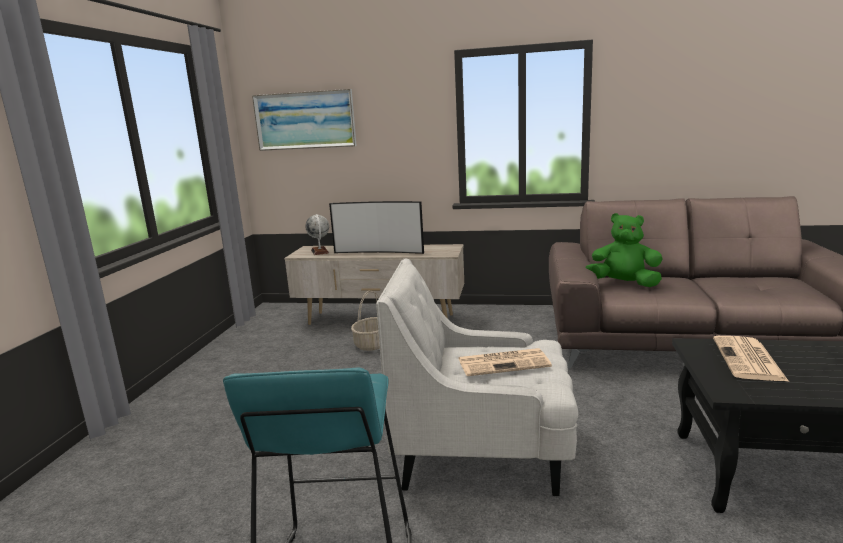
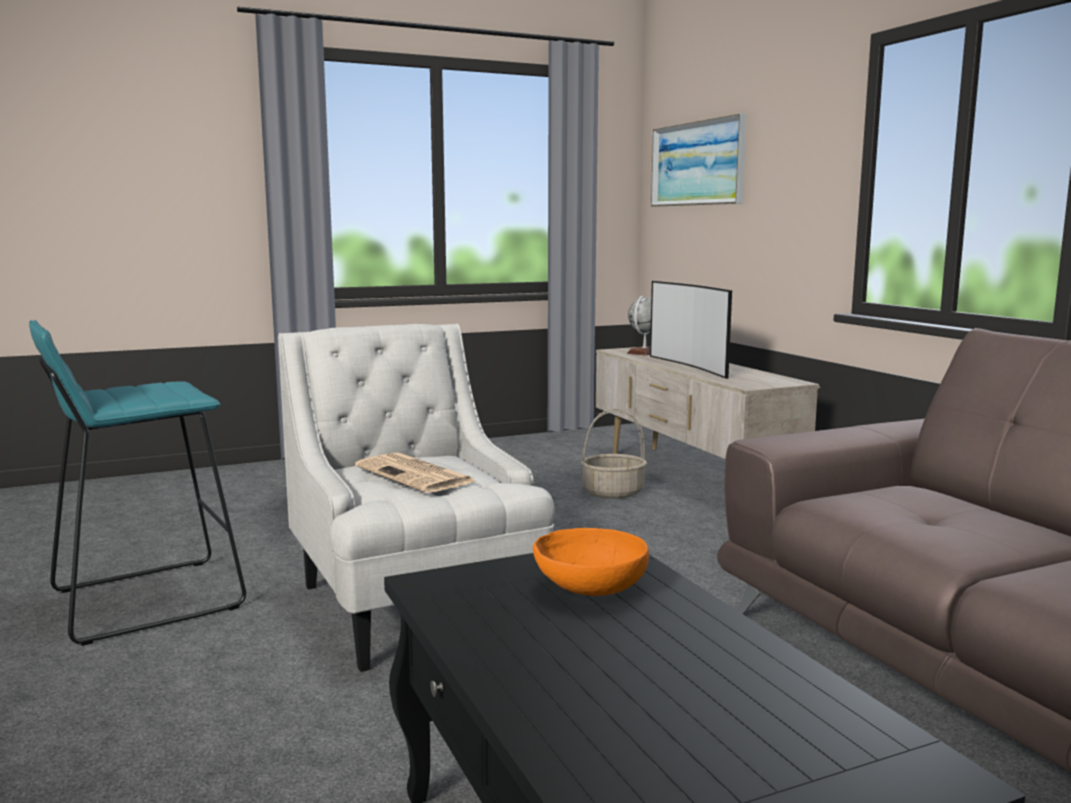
camera: 55 degrees right, 5 degrees down
(623, 284) = (903, 500): green plush toy -> none
(749, 360) = (589, 591): newspaper -> orange bowl

